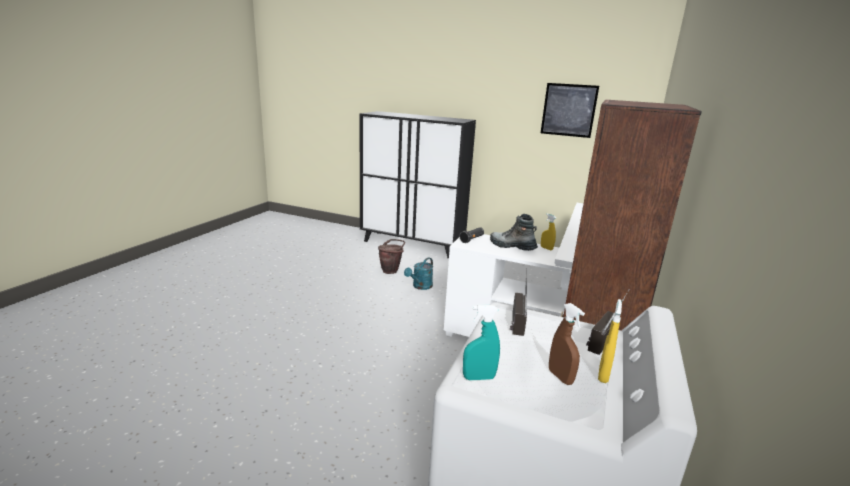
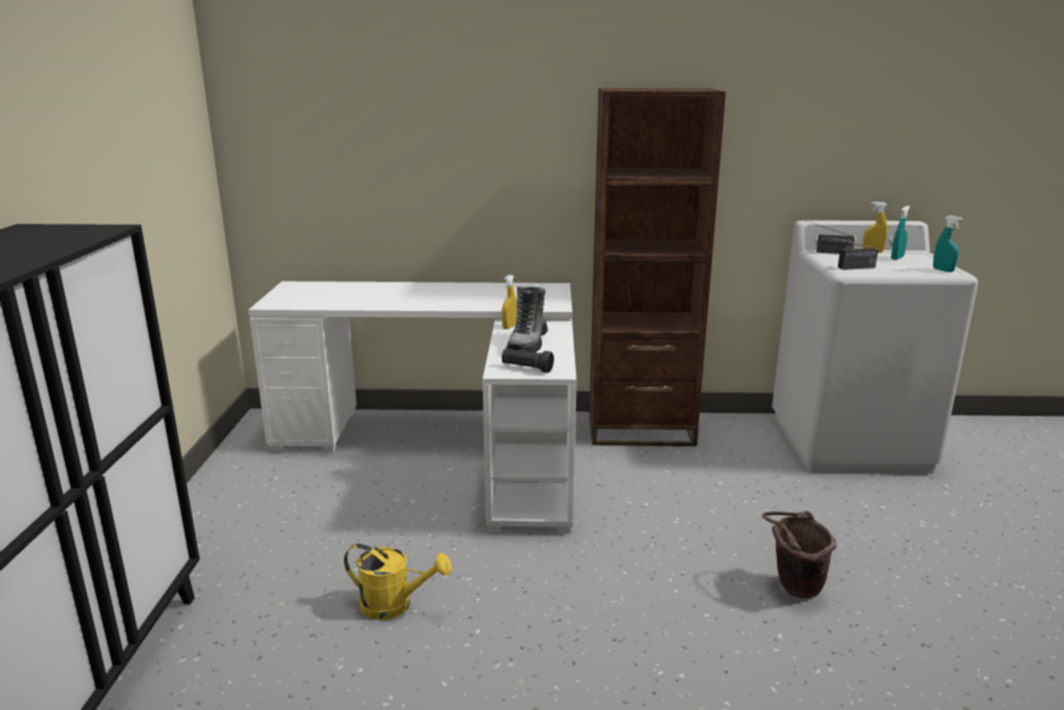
camera: 110 degrees left, 0 degrees up
(391, 271) = (316, 682): brown bucket -> brown bucket (792, 588)
(420, 286) = (395, 605): turquoise watering can -> yellow watering can
(560, 377) = (897, 258): brown spray bottle -> turquoise spray bottle
(568, 110) = (138, 142): picture -> none

